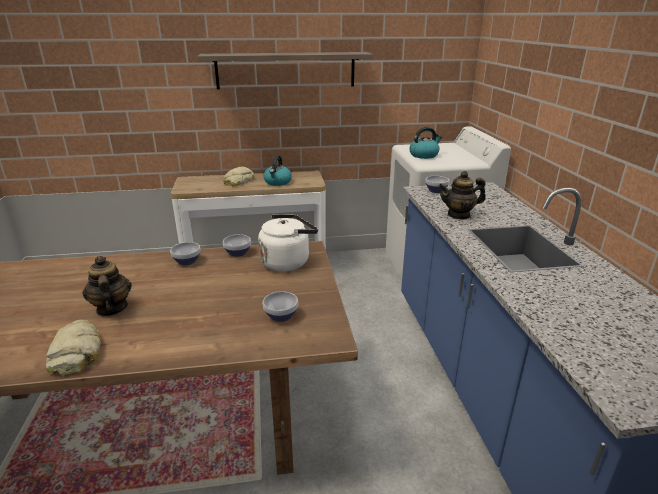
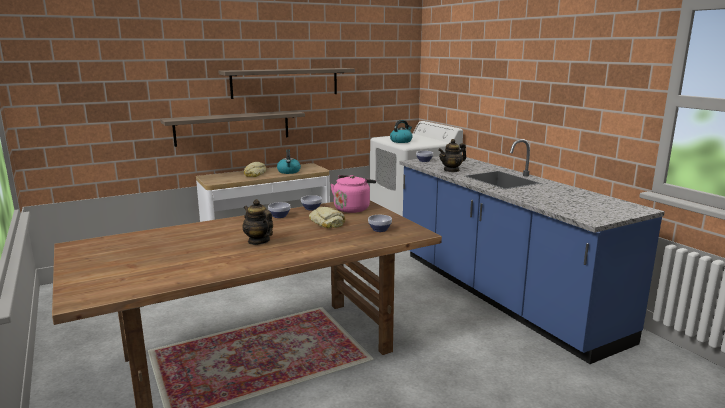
camera: 20 degrees left, 10 degrees down
(77, 353) = (266, 260): bread -> bread (327, 222)
(220, 124) = (233, 128): none -> shelf
(287, 261) = (353, 208): white kettle -> pink kettle

